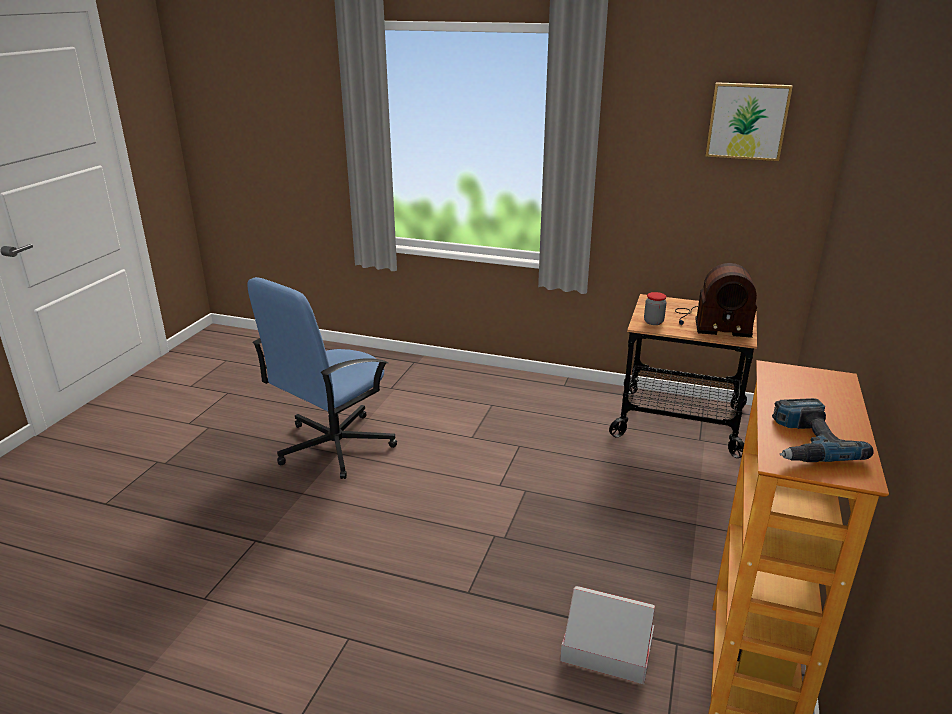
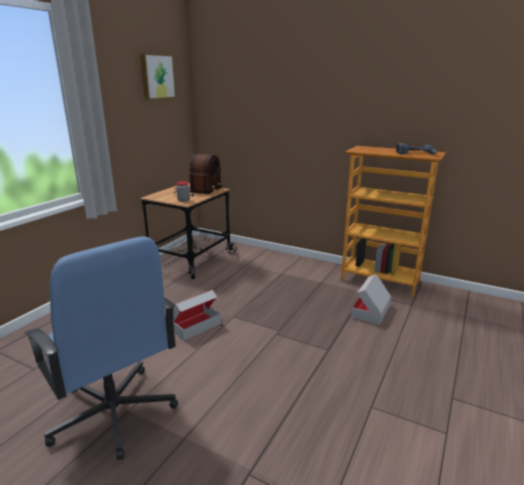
camera: 80 degrees left, 5 degrees down
(492, 462) = (194, 325): none -> cardboard box

